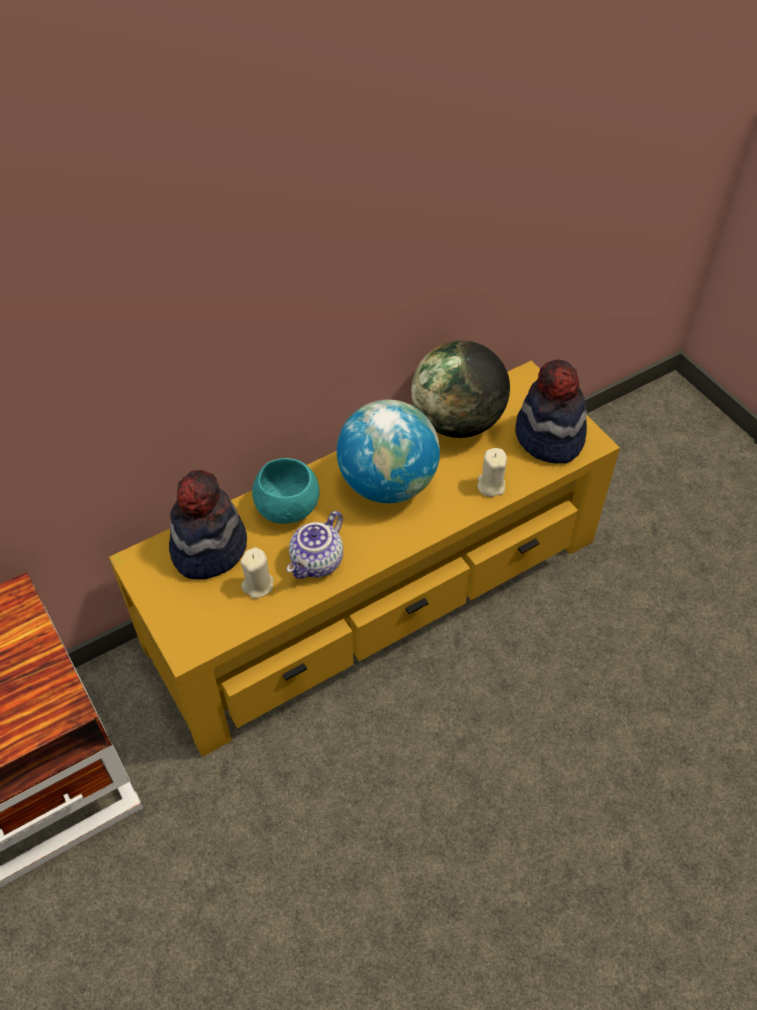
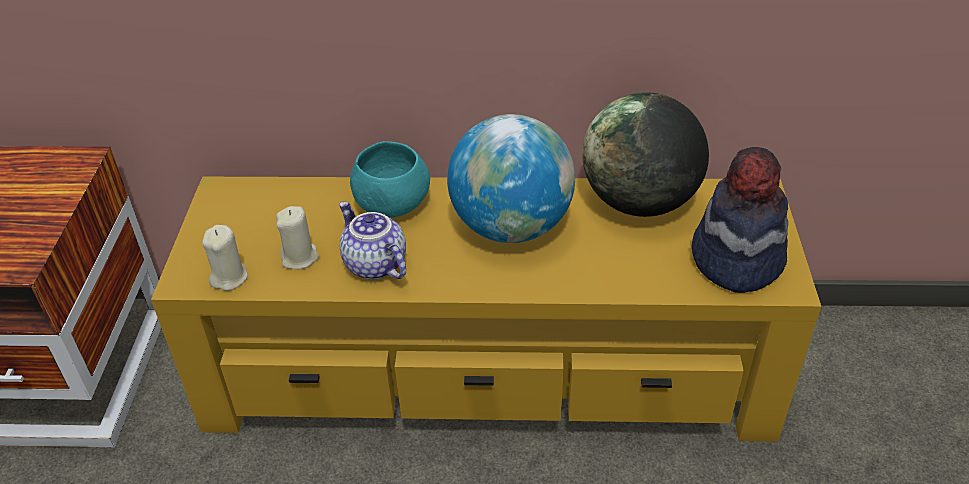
camera: 35 degrees right, 10 degrees down
(208, 547) = (289, 206): hat -> none
(317, 563) = (373, 265): teapot -> teapot turned 75 degrees clockwise
(490, 485) = (623, 276): beige candle -> beige candle (229, 277)

